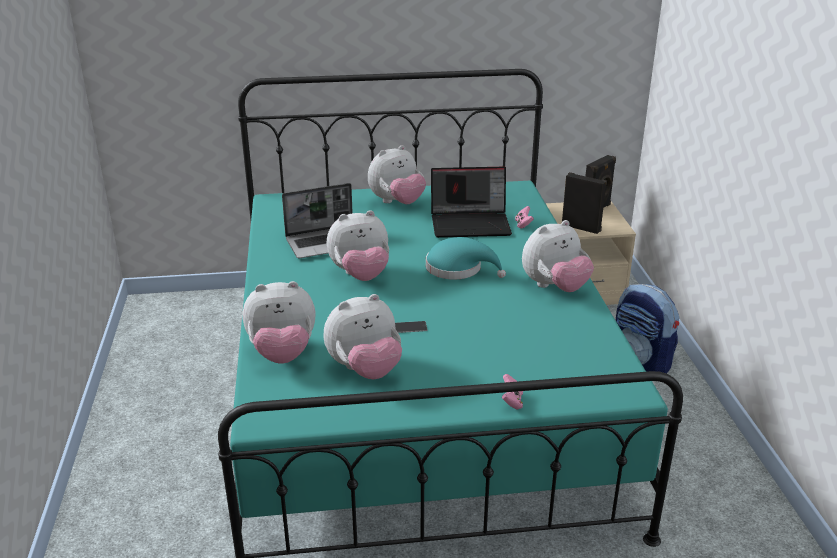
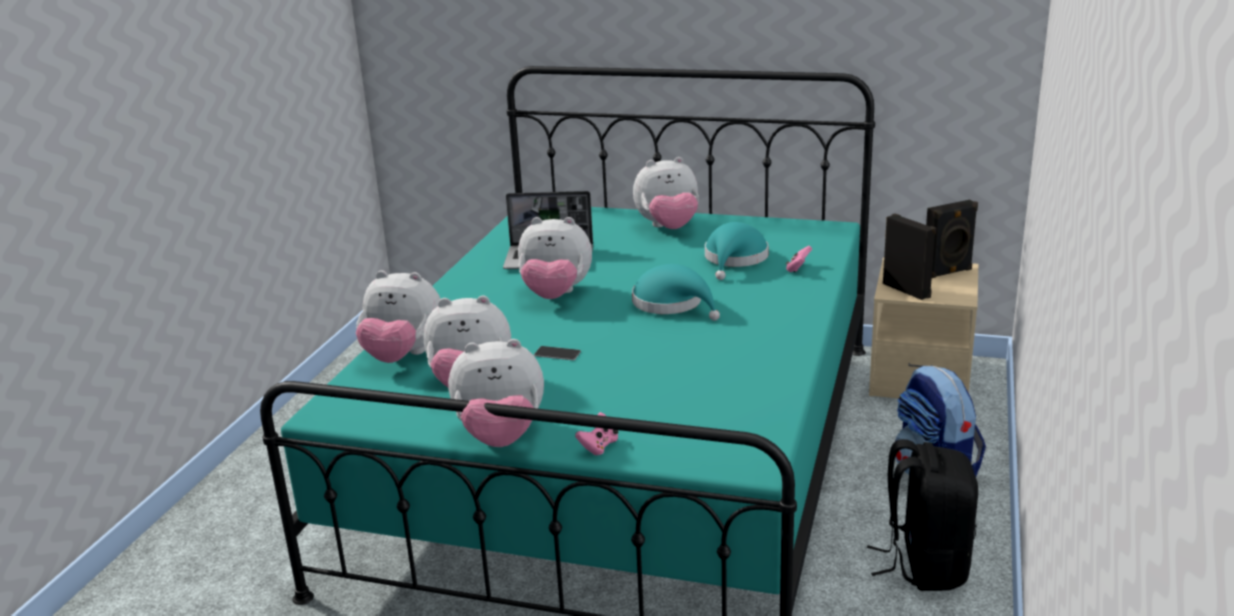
camera: 25 degrees right, 5 degrees down
(471, 223) = (735, 259): laptop -> turquoise hat
(554, 287) = (769, 340): plush toy -> plush toy (501, 437)
(678, 428) = (924, 565): none -> black backpack

